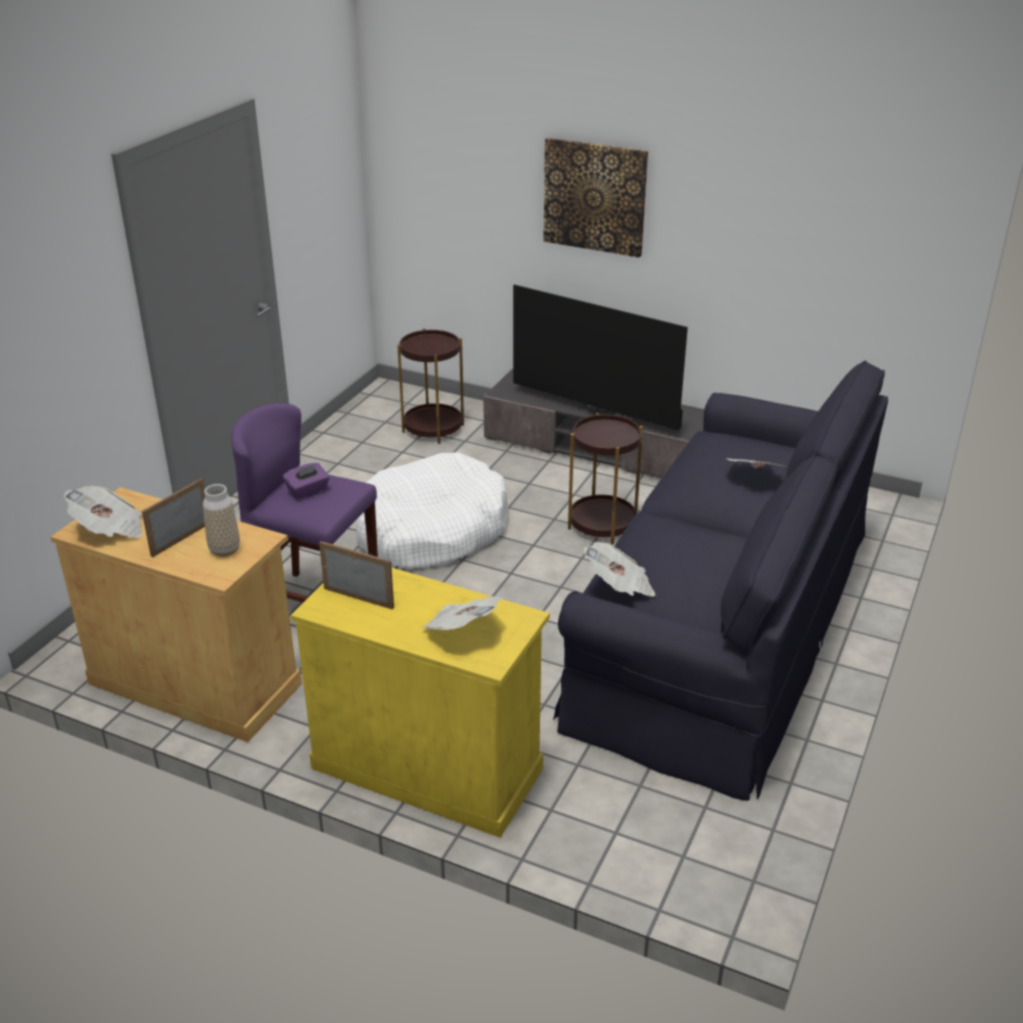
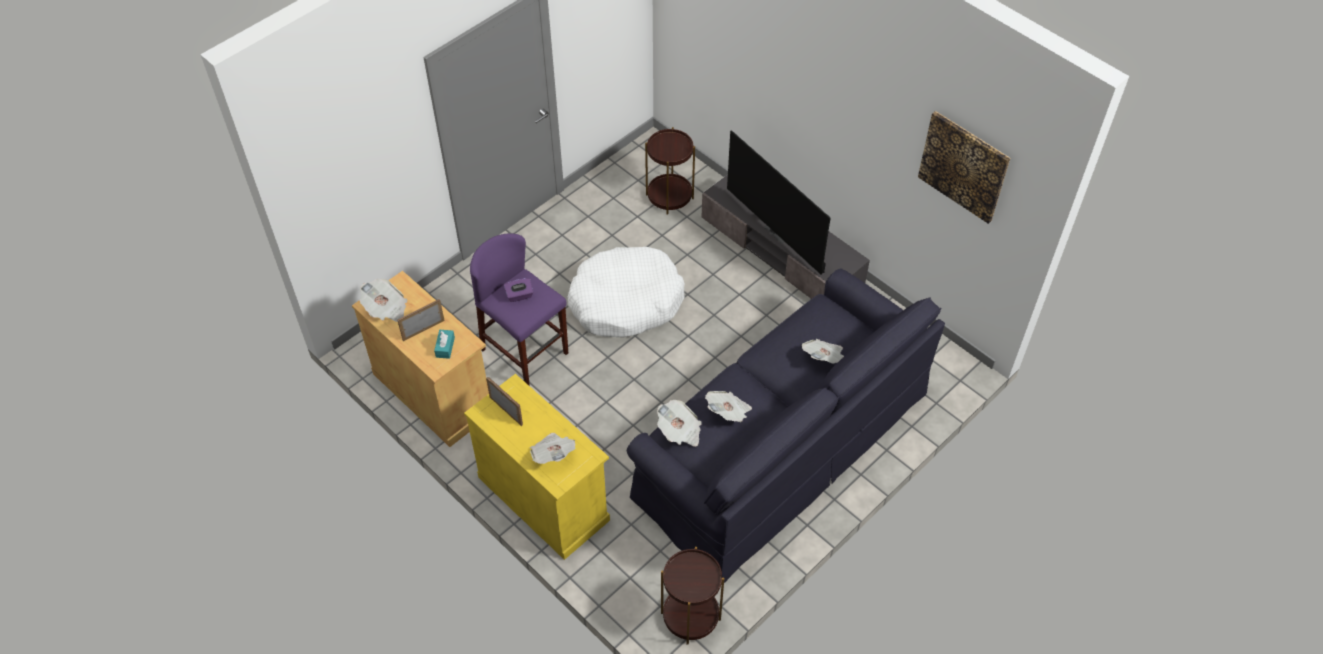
camera: 20 degrees right, 20 degrees up
(225, 550) = (445, 347): vase -> turquoise tissue box
(595, 196) = (800, 85): picture -> picture (963, 166)
(602, 524) = (745, 329): brown side table -> brown side table (691, 616)
(672, 553) = (728, 412): none -> newspaper

